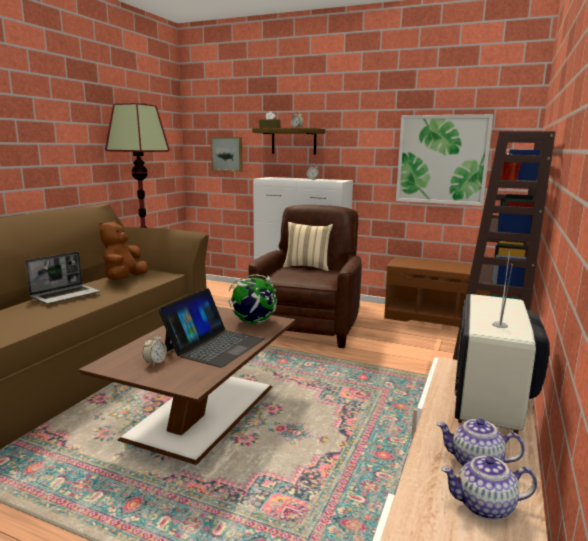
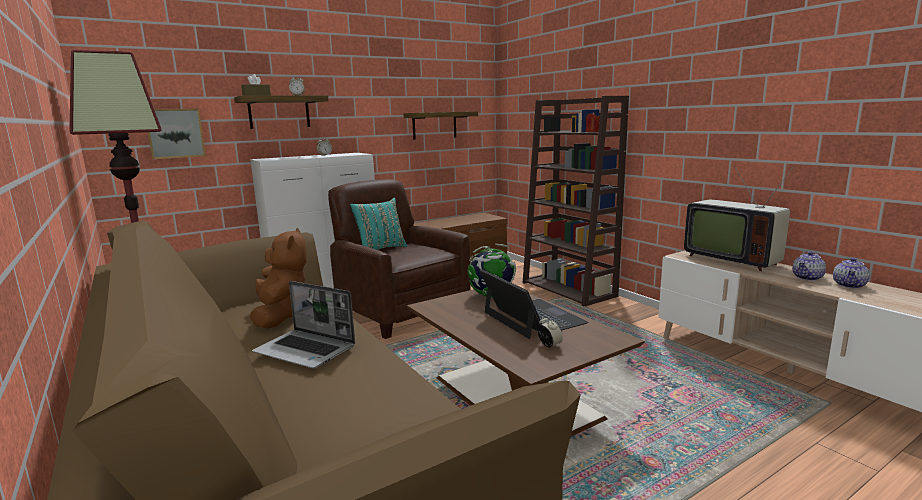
camera: 55 degrees left, 0 degrees up
(66, 295) = (306, 350): laptop -> laptop turned 135 degrees clockwise
(124, 279) = (281, 316): brown plush toy -> brown plush toy turned 150 degrees counterclockwise
(307, 267) = (380, 249): beige pillow -> turquoise pillow
(442, 160) = (434, 125): picture -> shelf

